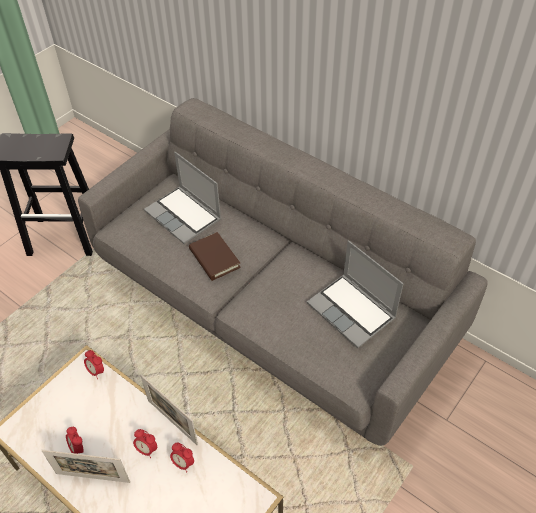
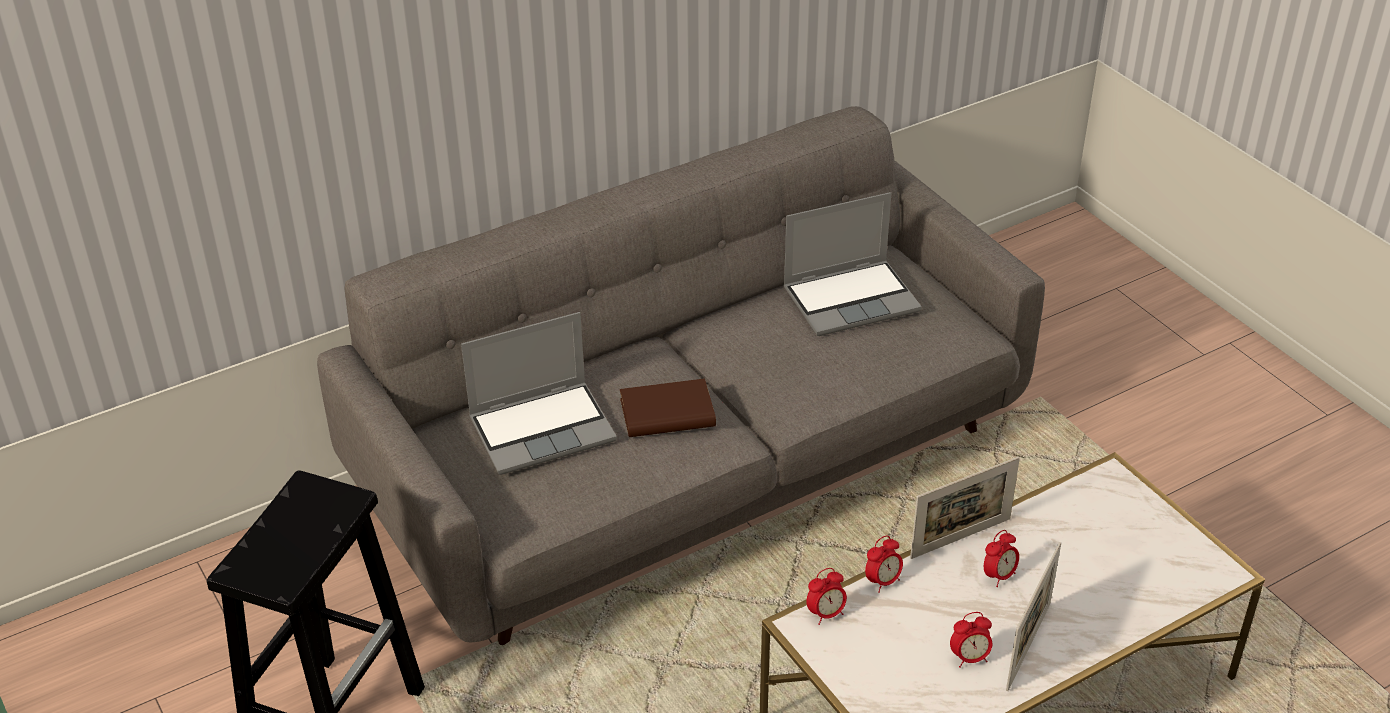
camera: 70 degrees left, 10 degrees down
(183, 463) = (1035, 540): alarm clock -> alarm clock (883, 581)

